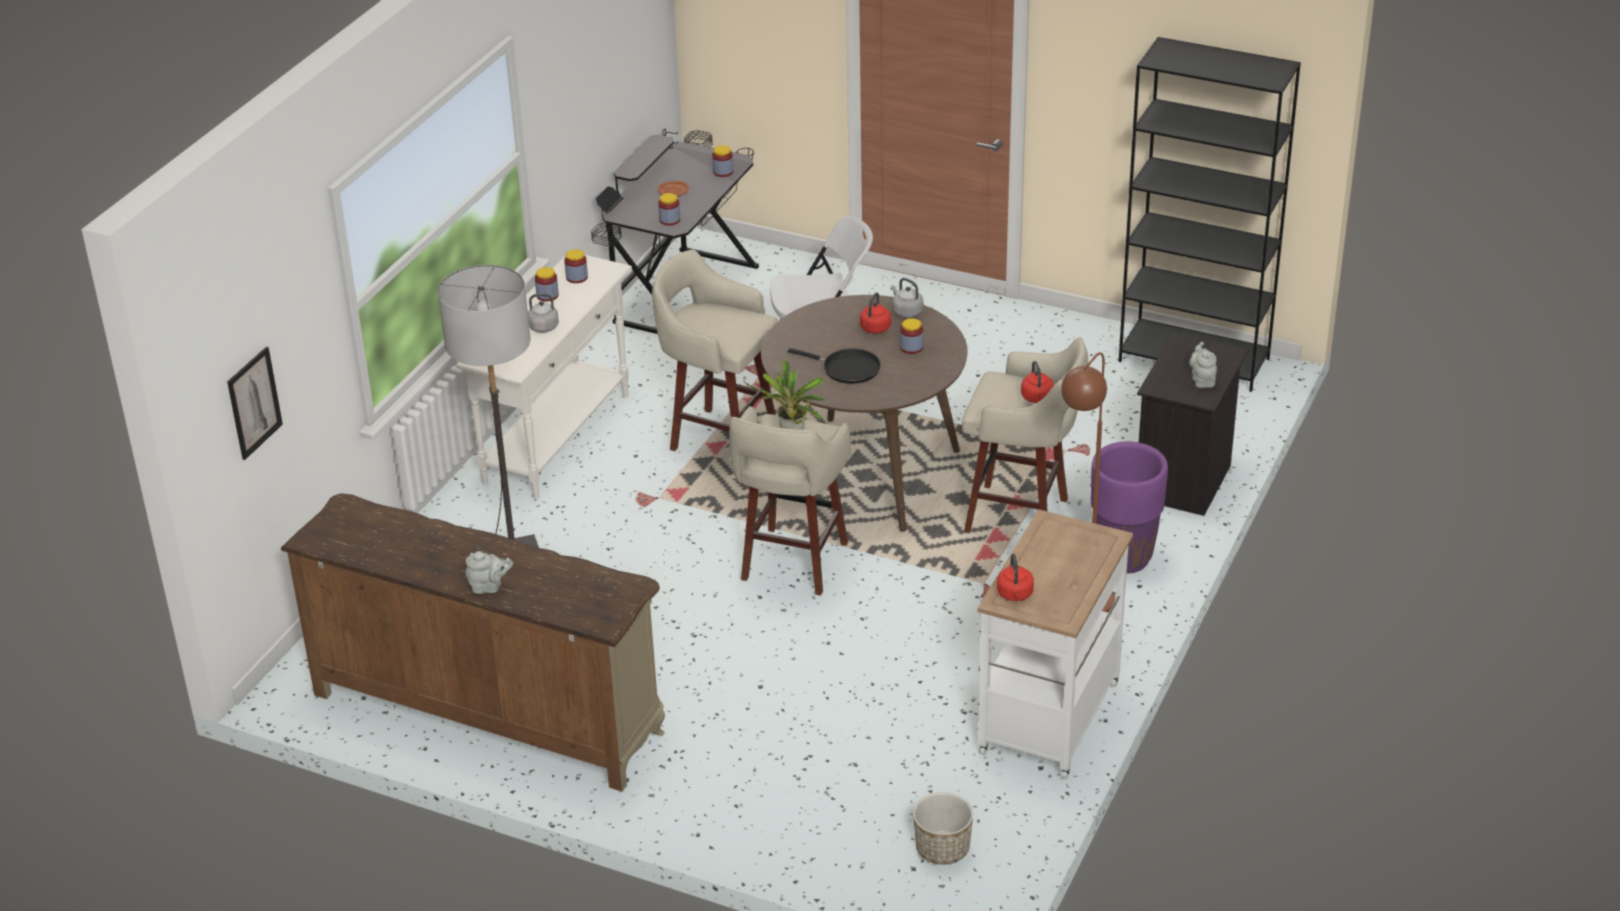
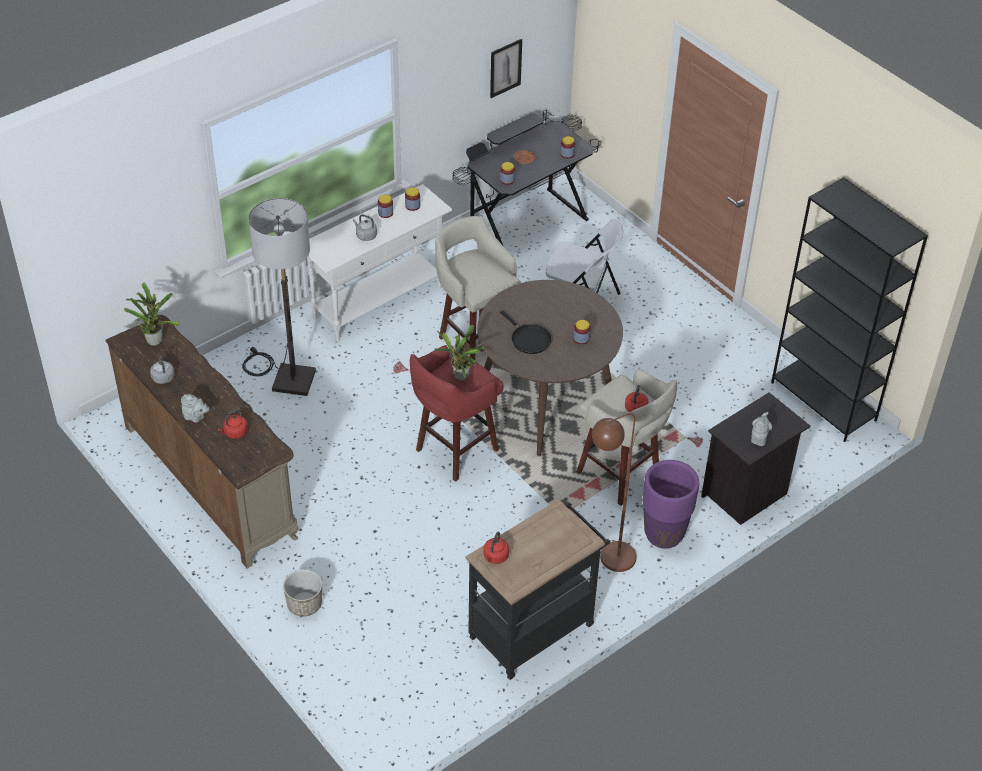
camera: 25 degrees right, 10 degrees up
(254, 403) = (114, 245): picture -> picture (505, 68)
(354, 523) = (155, 339): none -> potted plant
(792, 565) = (454, 452): beige stool -> red stool
(874, 329) = (568, 315): red kettle -> red kettle (234, 433)
(906, 311) = (598, 309): grey kettle -> grey kettle (163, 376)
(942, 849) = (401, 694): planter -> planter (304, 604)
(1052, 715) = (534, 630): white cart -> black cart

